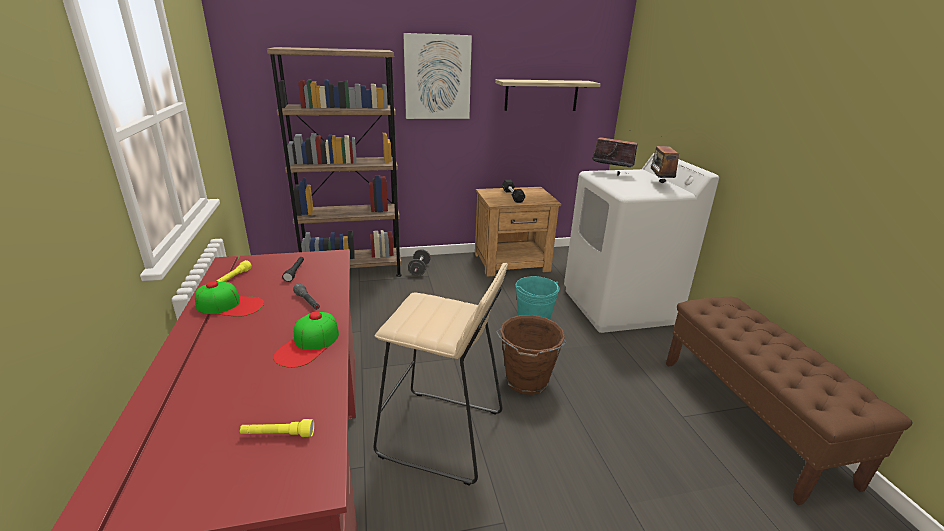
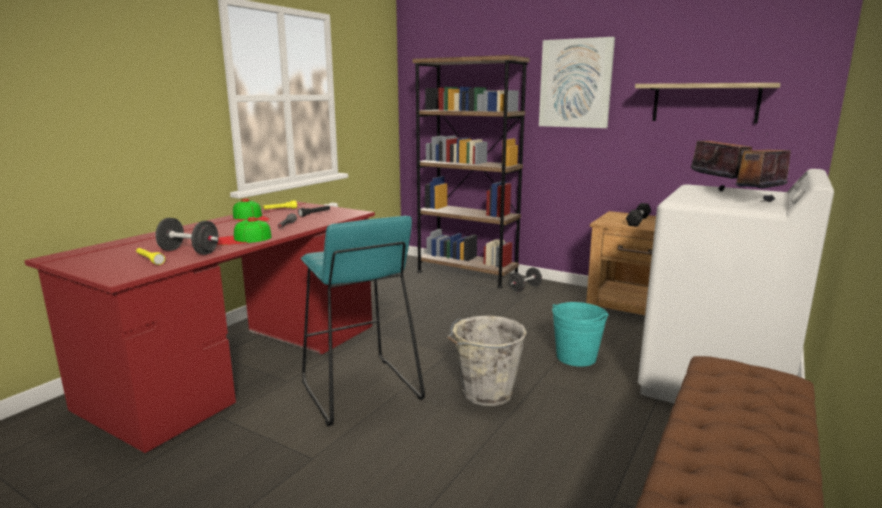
camera: 45 degrees right, 10 degrees down
(294, 394) = (189, 252): none -> black dumbbell
(442, 435) = (359, 391): beige stool -> turquoise stool
(526, 382) = (485, 393): brown bucket -> grey bucket

